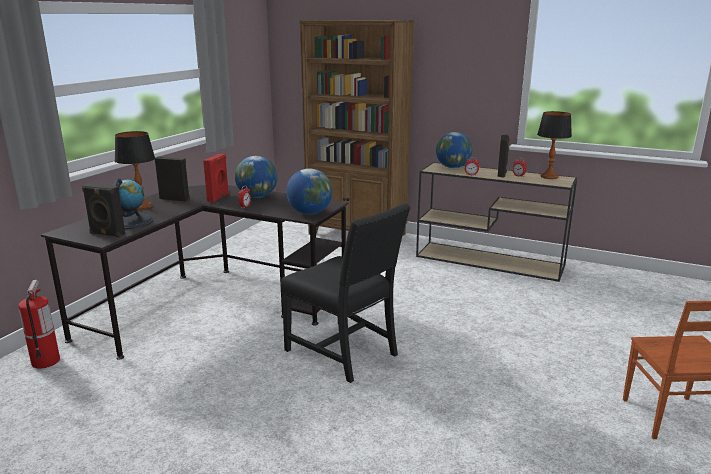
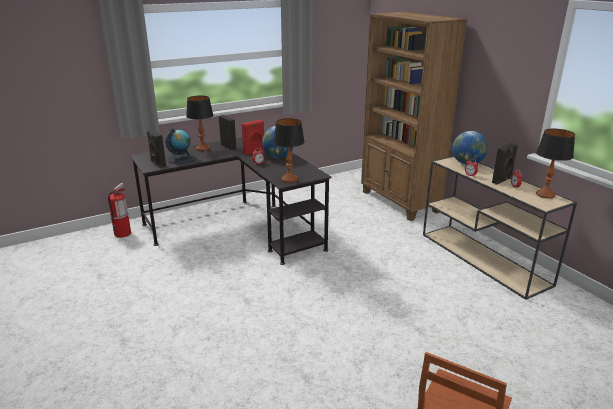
camera: 35 degrees right, 5 degrees up
(310, 213) = (289, 179): globe -> table lamp
(345, 352) = (276, 291): black chair -> none

